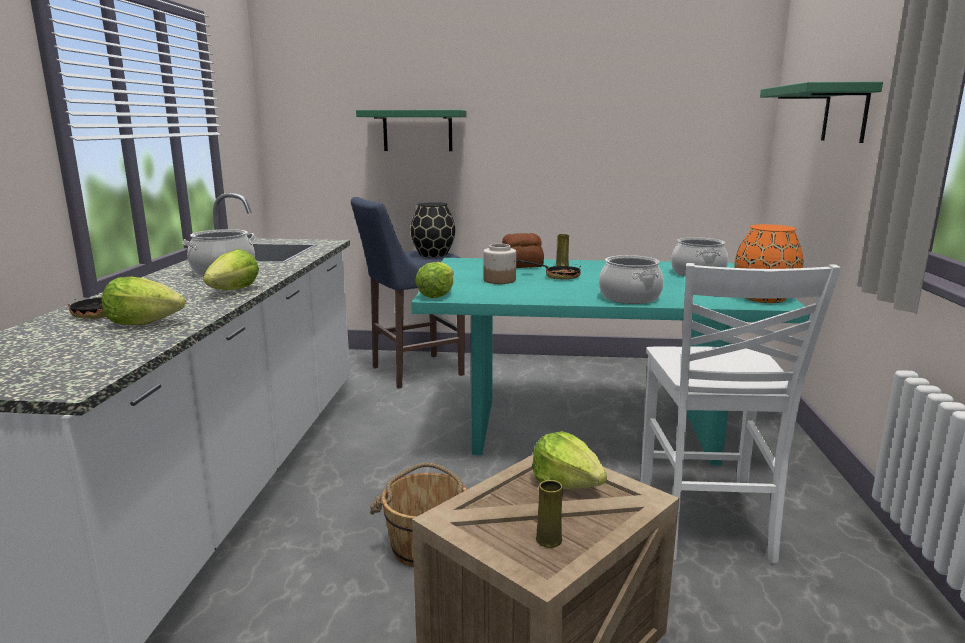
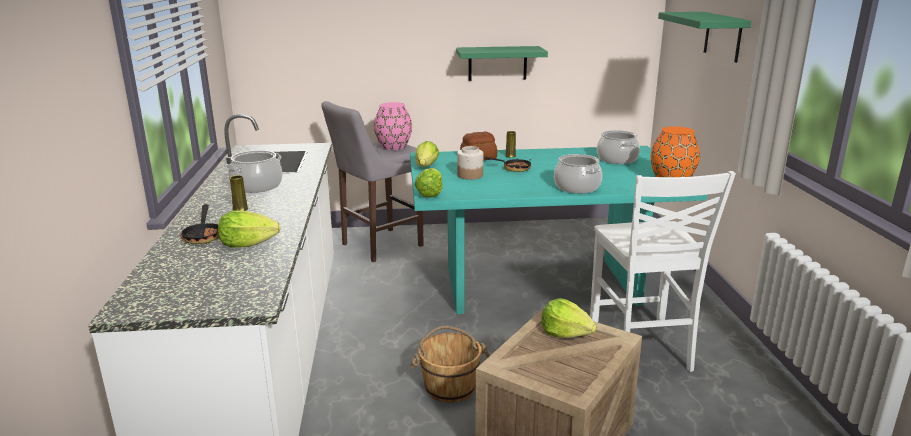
camera: 10 degrees left, 5 degrees up
(234, 290) = (286, 207): lettuce -> lettuce (426, 166)
(412, 371) = (378, 246): blue stool -> grey stool
(417, 131) = (370, 38): green shelf -> green shelf (497, 63)
(433, 254) = (394, 147): black vase -> pink vase
(548, 540) = (569, 372): yellow vase -> yellow vase (240, 209)

